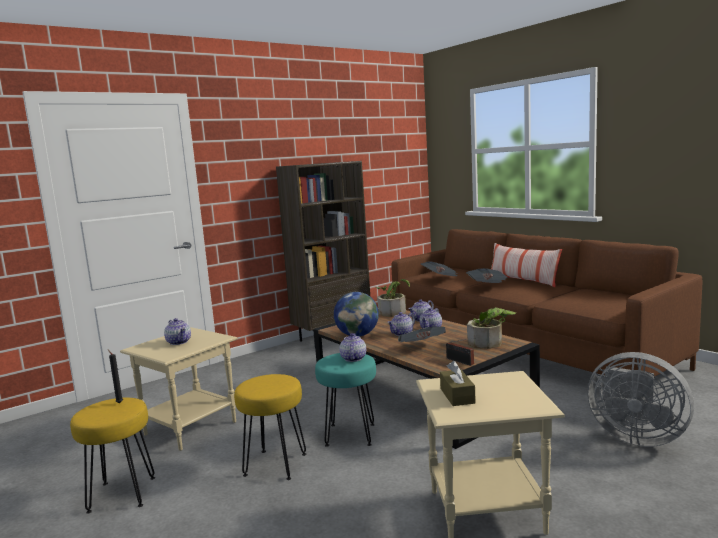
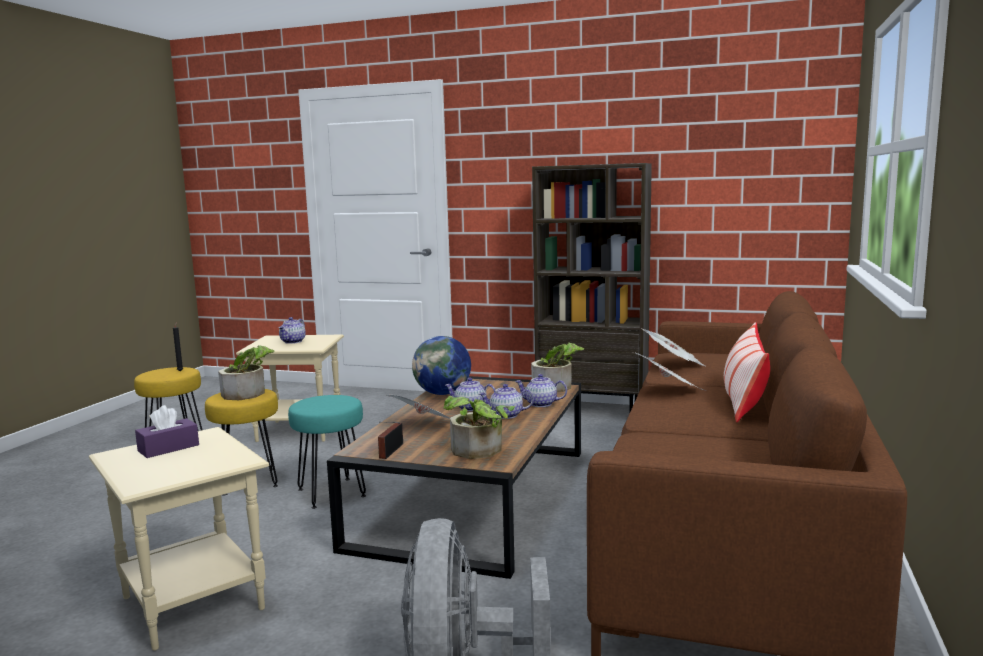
camera: 55 degrees right, 0 degrees up
(268, 380) = (249, 393): none -> potted plant
(353, 358) = (332, 404): teapot -> none
(457, 396) = (168, 448): brown tissue box -> purple tissue box

